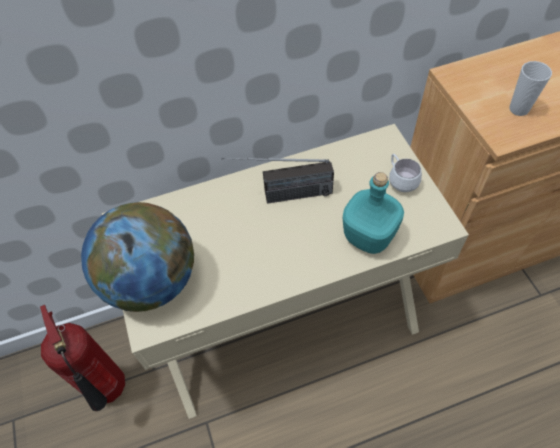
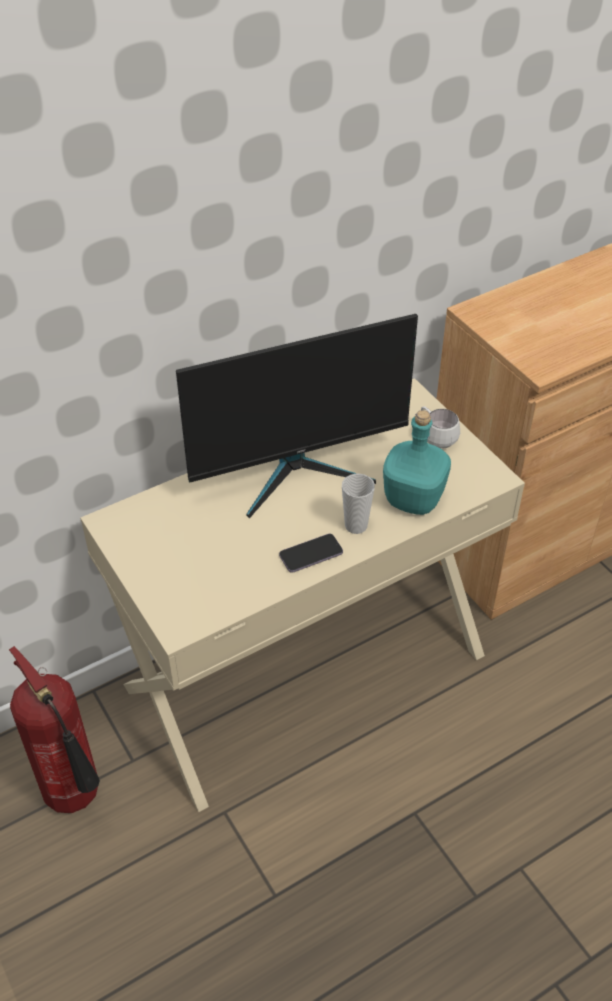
camera: 15 degrees left, 10 degrees down
(152, 281) = (168, 580): globe -> none
(271, 276) = (311, 554): none -> phone
(280, 196) = (299, 471): radio -> monitor
(519, 109) = (552, 338): cup -> cup (356, 525)

